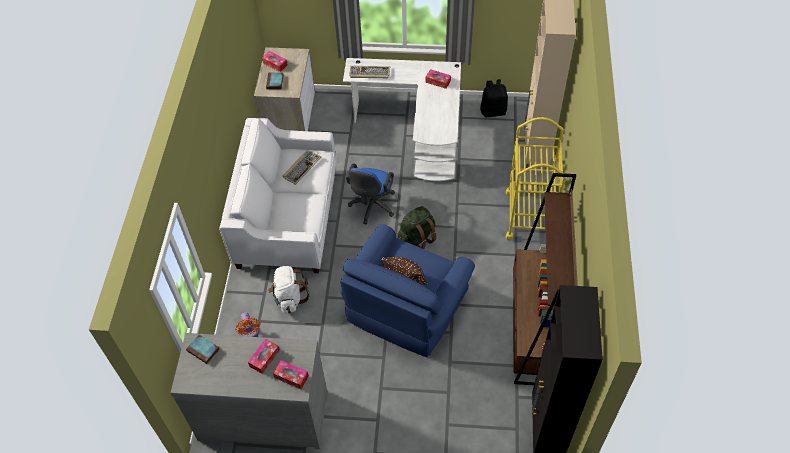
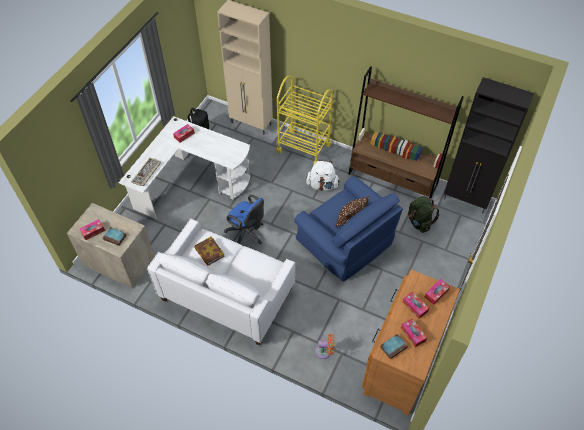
camera: 70 degrees left, 0 degrees up
(226, 365) = (413, 334): none -> tissue box
(263, 414) = (401, 361): grey dresser -> brown dresser
(289, 298) = (305, 314): white backpack -> white backpack (322, 185)
(301, 167) = (209, 252): keyboard -> book
(417, 238) = (289, 216): green backpack -> green backpack (419, 222)

